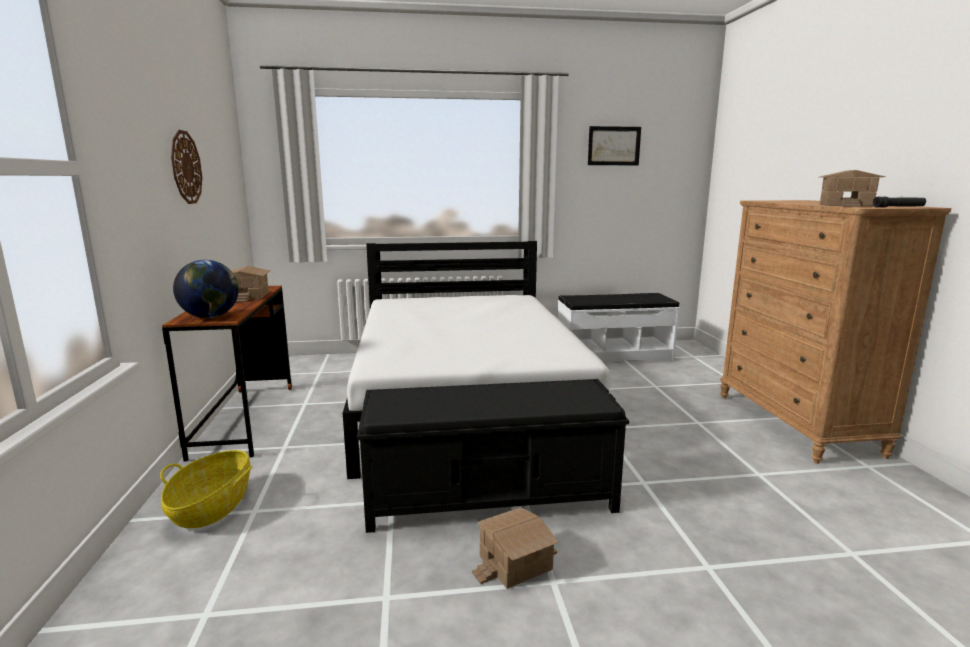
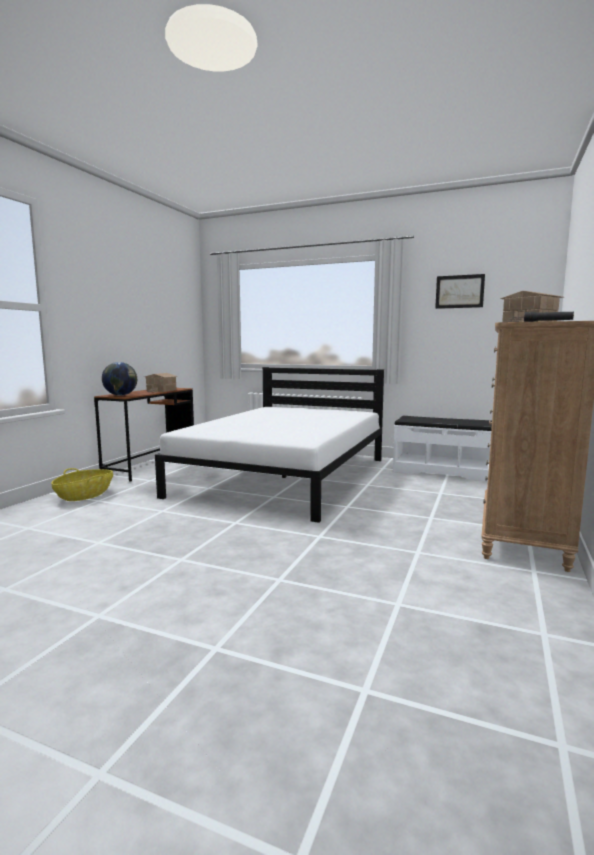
camera: 30 degrees right, 5 degrees down
(186, 167) = (135, 313): wall clock -> none
(492, 497) = (214, 521): black bench -> none
(514, 562) = (177, 547): toy house -> none

